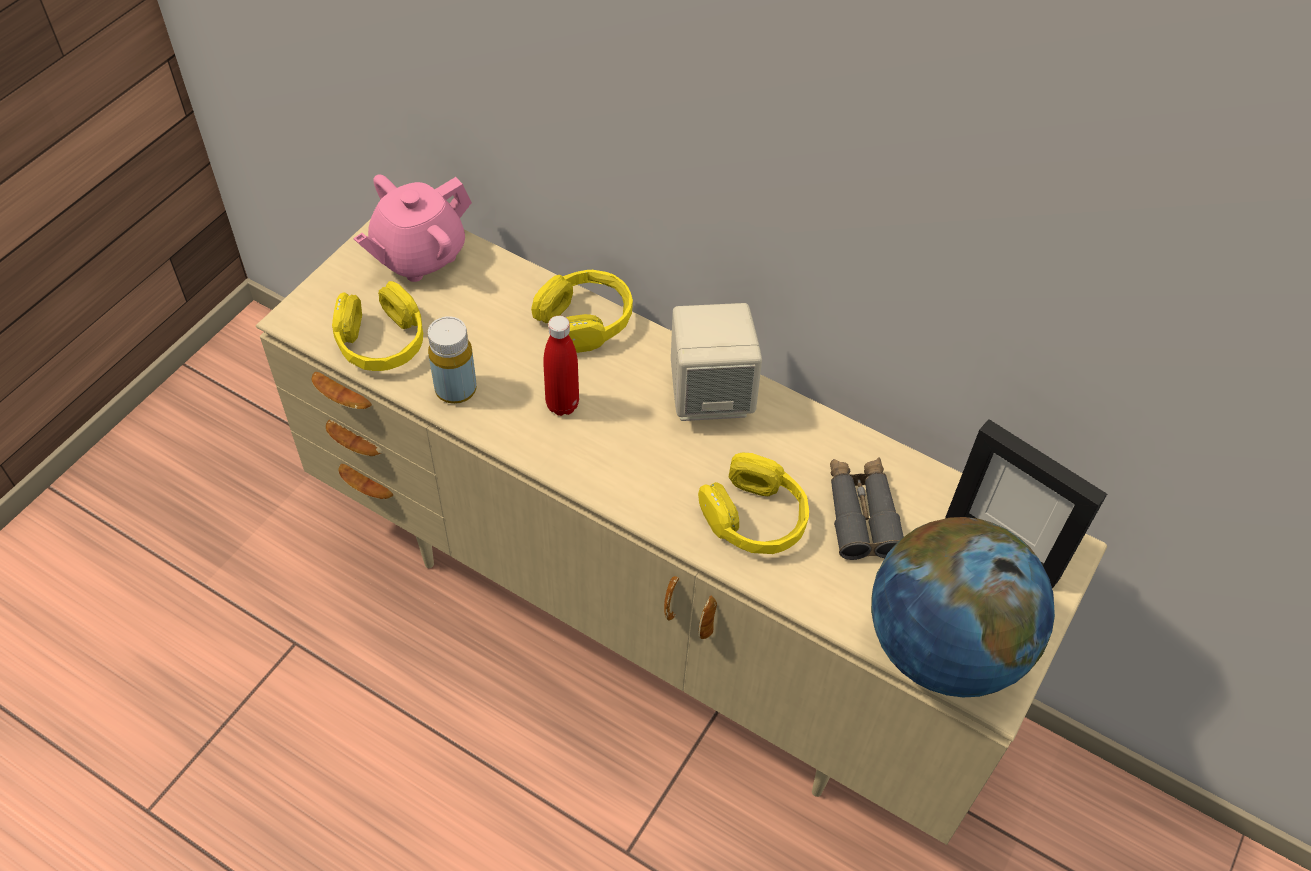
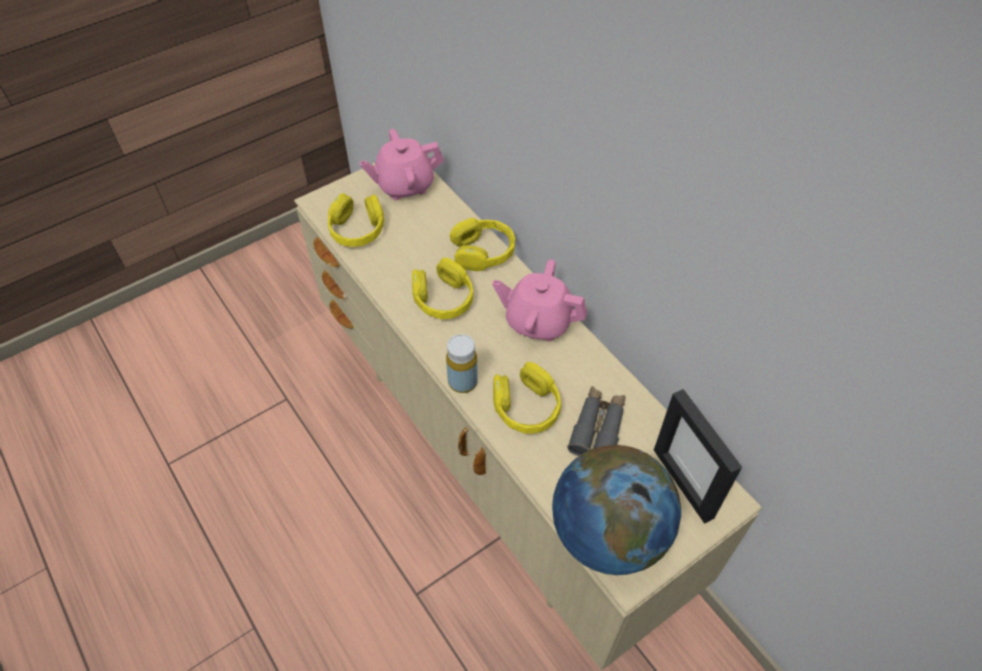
camera: 25 degrees right, 0 degrees up
(456, 389) = (385, 270): yellow bottle -> yellow bottle (462, 381)
(562, 405) = (443, 299): red bottle -> yellow headphones
(710, 395) = (538, 321): beige speaker -> pink teapot

